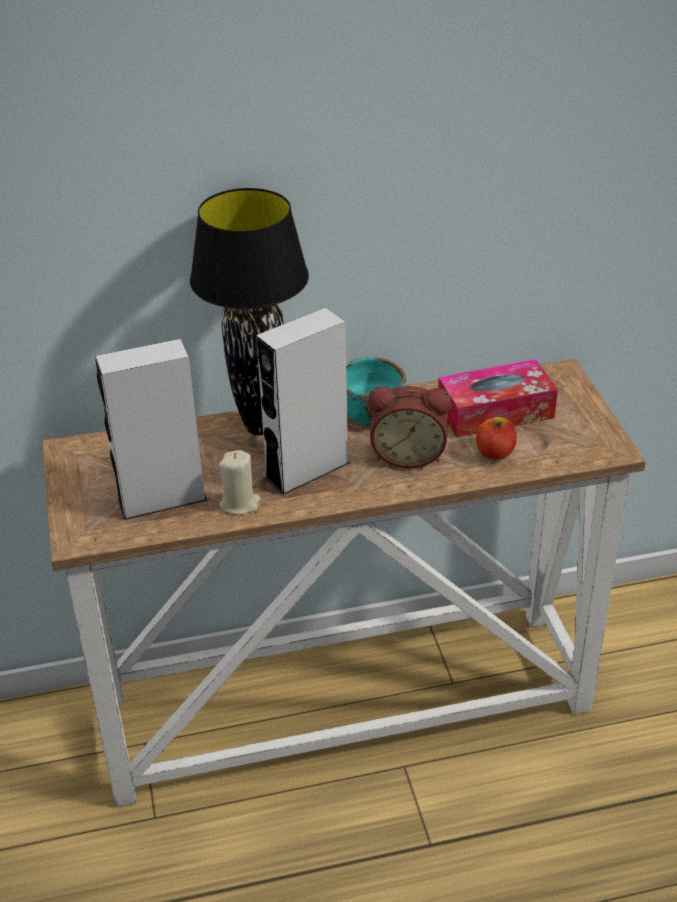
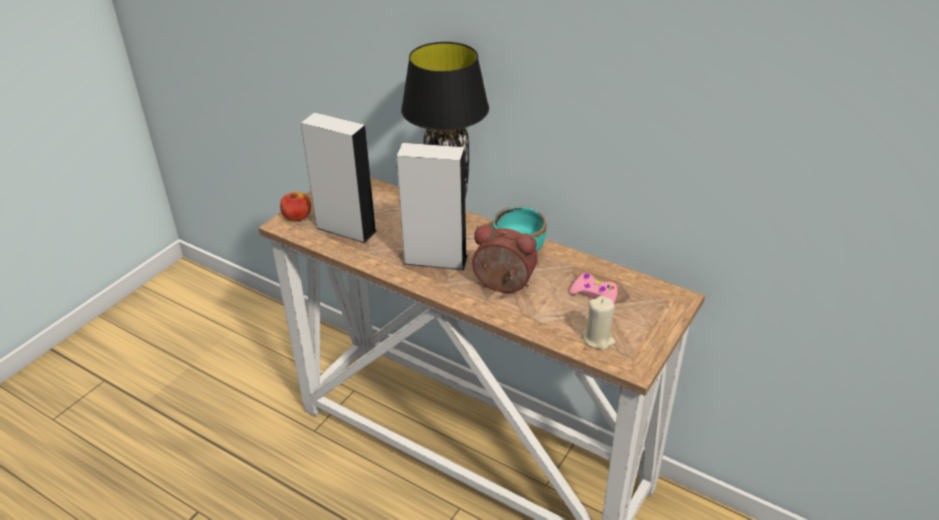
camera: 45 degrees right, 0 degrees up
(240, 504) = (376, 255): beige candle -> beige candle (598, 339)
(408, 454) = (503, 286): alarm clock -> alarm clock turned 150 degrees clockwise
(495, 412) = (594, 294): tissue box -> pink game controller
(495, 453) = (554, 318): apple -> apple (297, 217)

